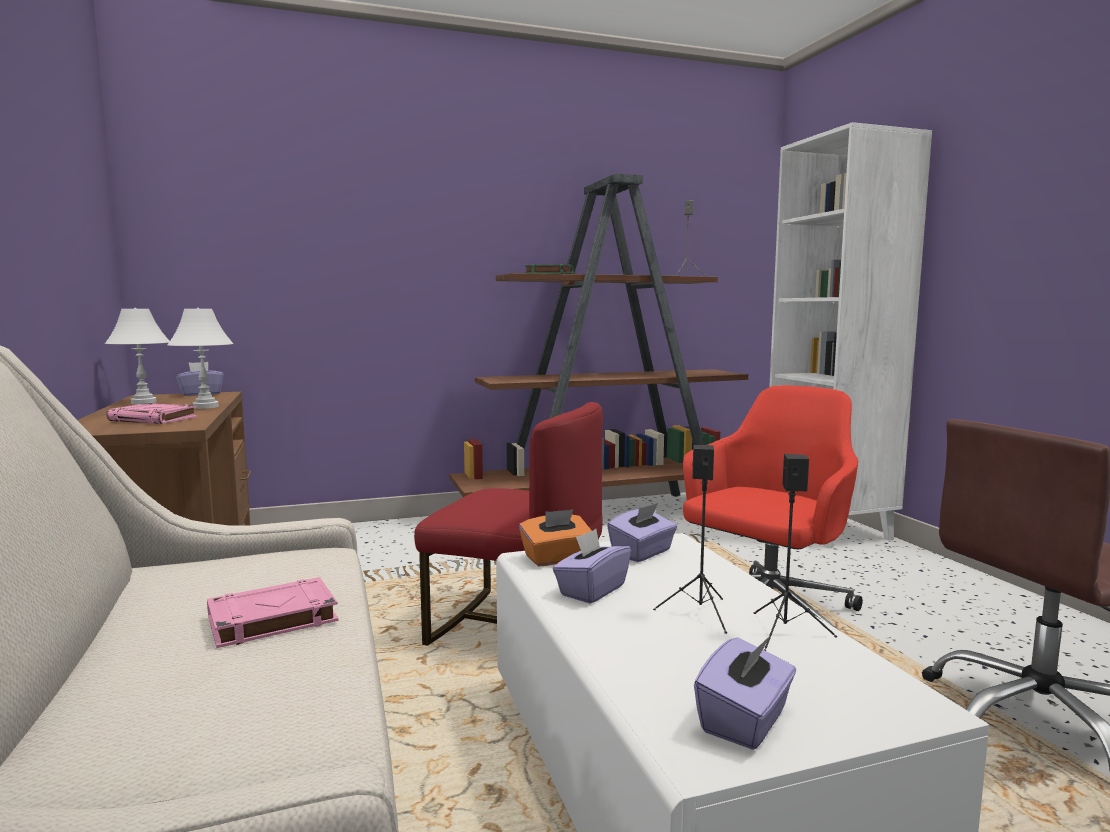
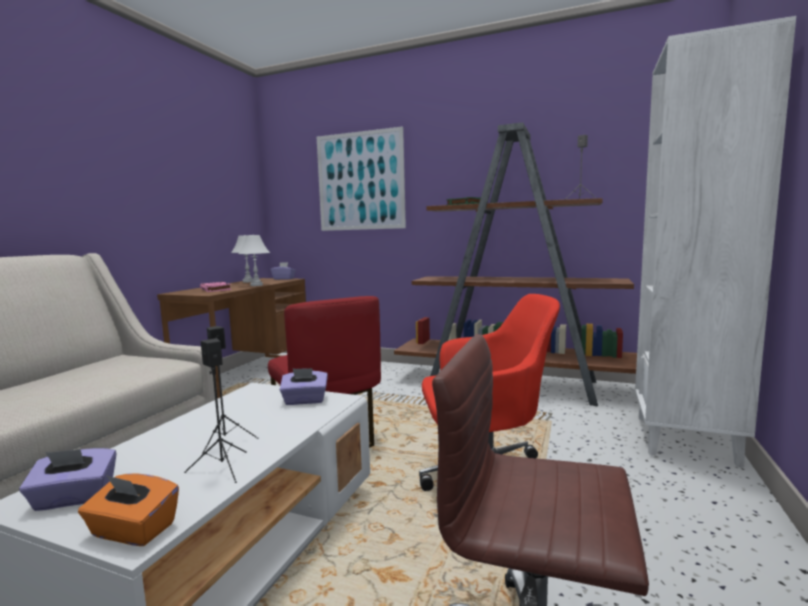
camera: 40 degrees right, 0 degrees up
(271, 620) = (83, 385): pink book -> none
(346, 223) = (360, 181): none -> picture
(557, 559) = (261, 392): orange tissue box -> orange tissue box (133, 531)
(591, 590) = (224, 412): purple tissue box -> none

